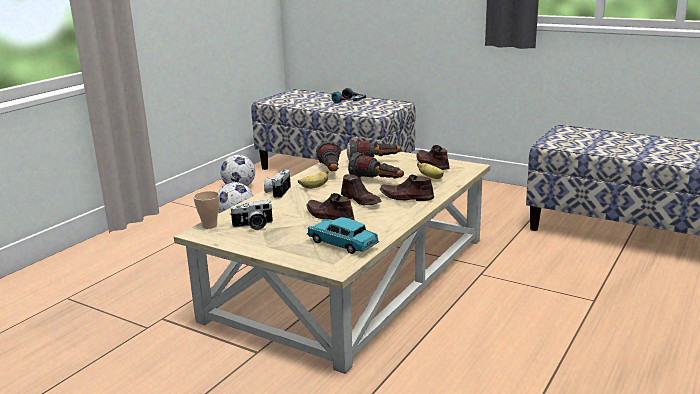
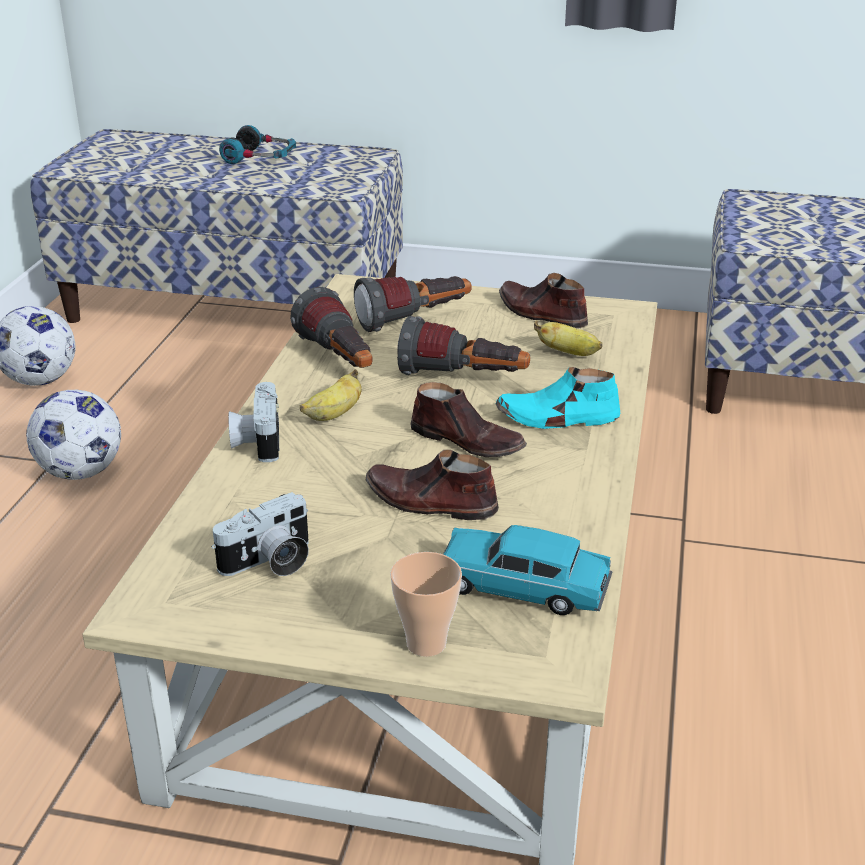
camera: 20 degrees left, 10 degrees up
(209, 226) = (158, 580): cup -> cup (426, 643)
(406, 197) = (557, 418): brown shoe -> turquoise shoe

